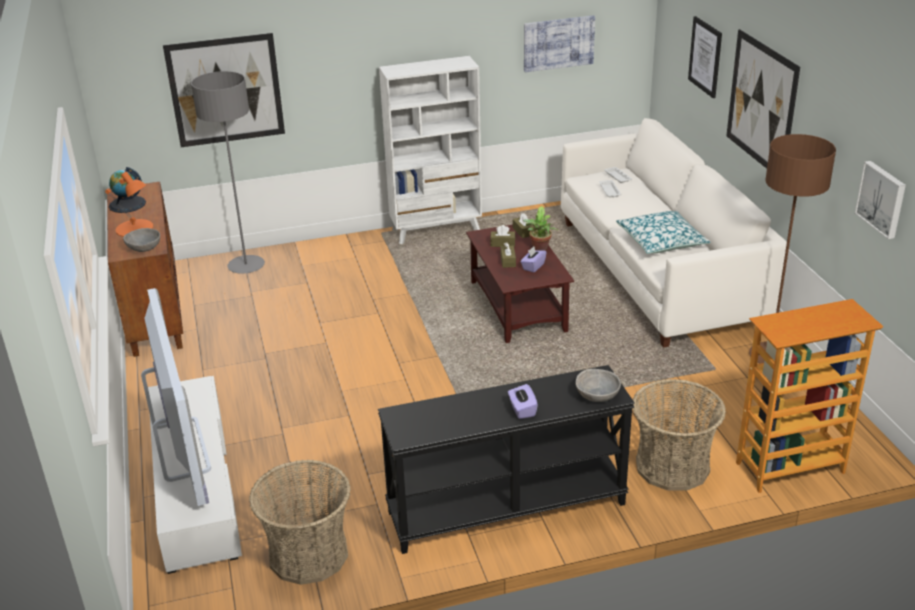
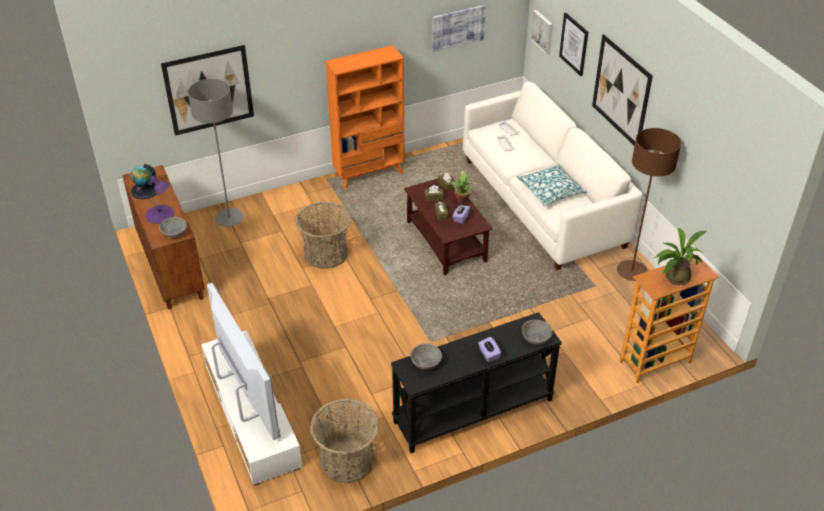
camera: 10 degrees left, 10 degrees up
(134, 228) = (160, 214): orange table lamp -> purple table lamp
(428, 412) = (426, 362): none -> grey bowl
(436, 230) = (369, 174): white bookcase -> orange bookcase
(672, 466) = (578, 368): basket -> basket (326, 253)
(812, 323) = (674, 278): none -> potted plant
(882, 199) = (714, 180): picture -> picture (543, 31)

